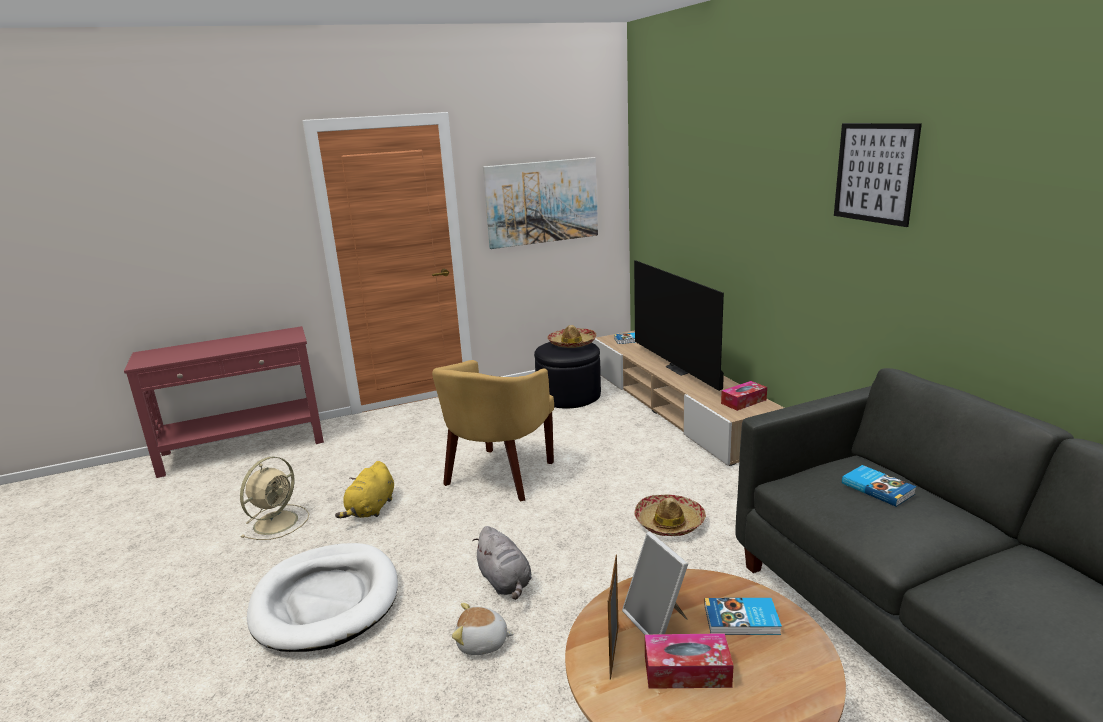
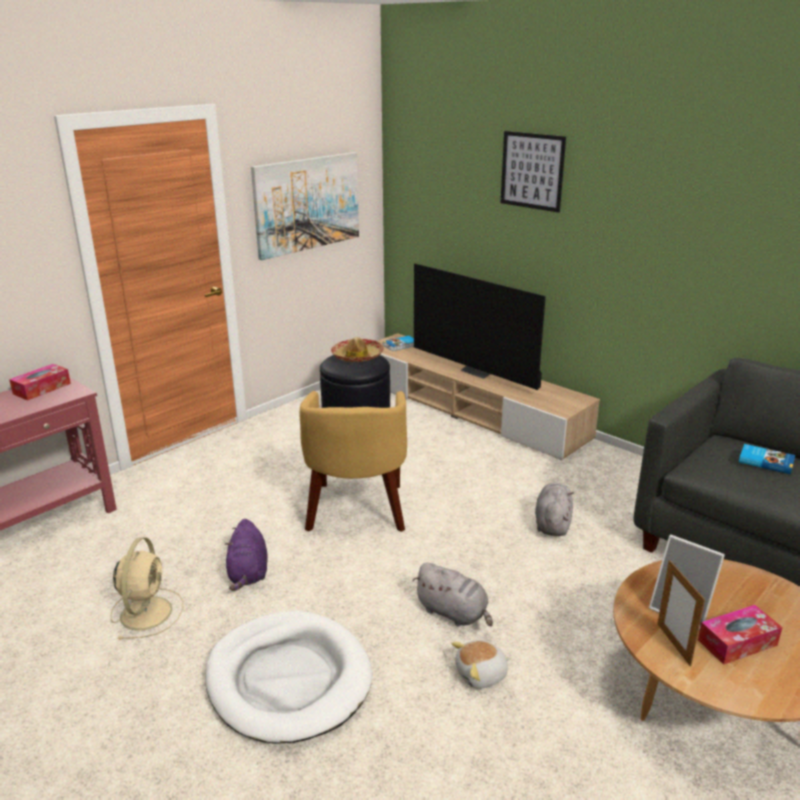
camera: 25 degrees left, 5 degrees up
(371, 509) = (248, 573): yellow plush toy -> purple plush toy
(669, 522) = (552, 523): hat -> grey plush toy
(742, 620) = (739, 592): book -> none
(743, 401) = (560, 397): tissue box -> tissue box (42, 389)
(875, 173) = (706, 186): picture -> picture (532, 171)

